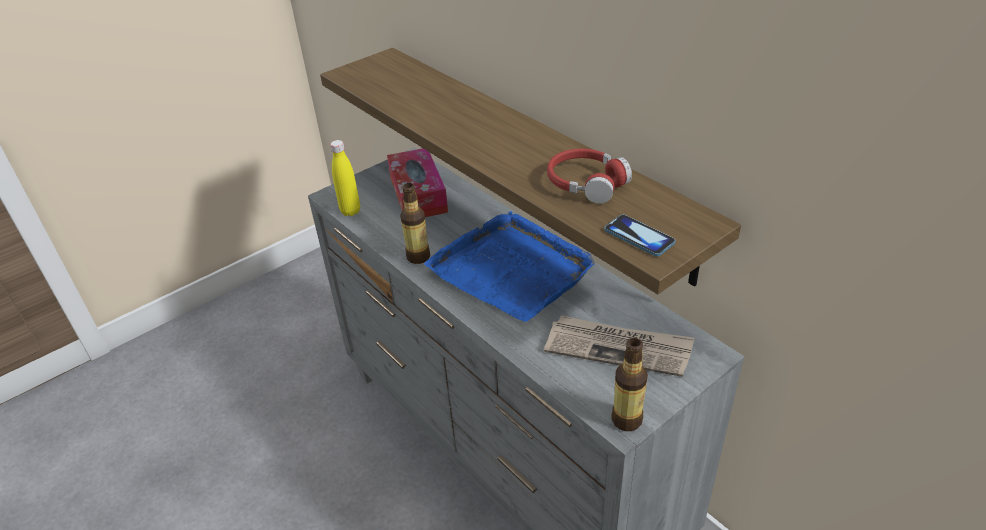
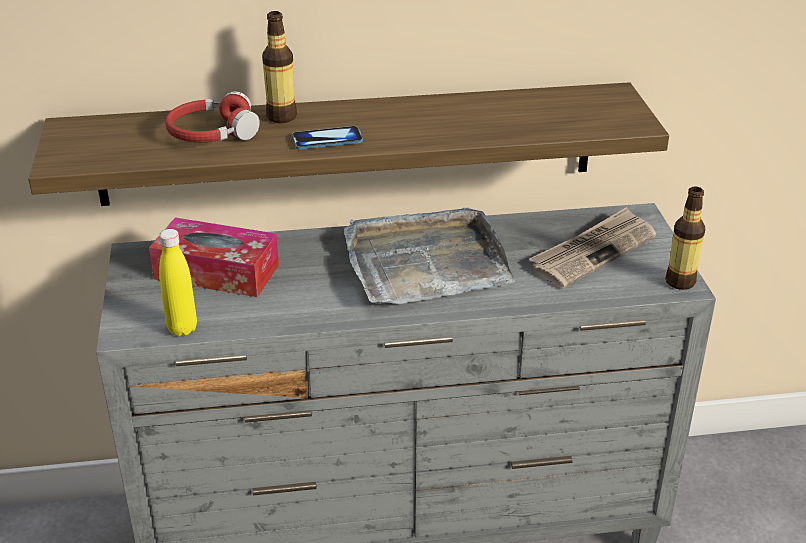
camera: 60 degrees left, 5 degrees down
(418, 257) = (335, 310): bottle -> bottle (281, 117)
(512, 269) = (425, 262): blue tray -> grey tray
(586, 183) = (499, 114): red headphones -> red headphones (212, 133)
(639, 237) = (605, 121): phone -> phone (327, 140)

